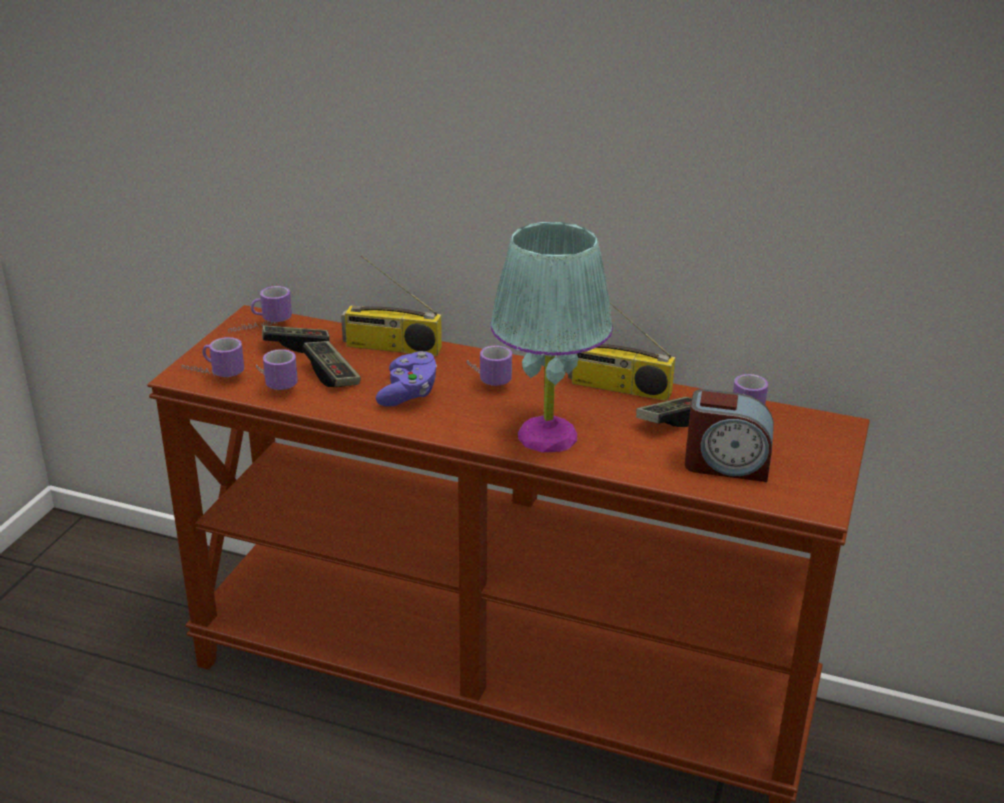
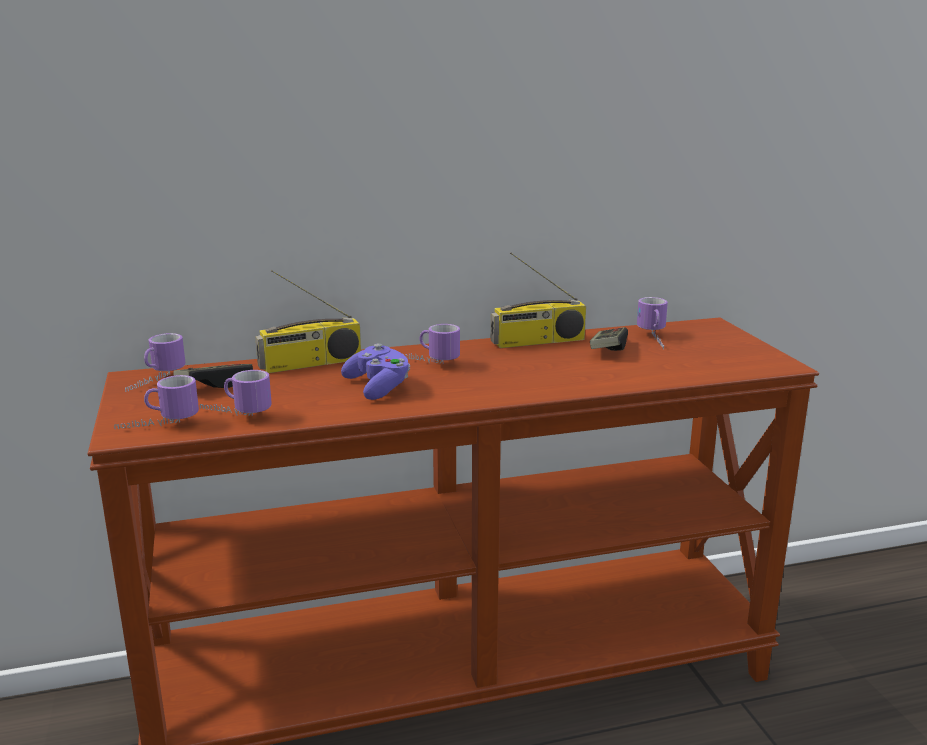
camera: 35 degrees left, 10 degrees down
(332, 374) = (285, 394): game controller -> none
(546, 436) = (537, 381): turquoise table lamp -> none
(726, 465) = (687, 361): alarm clock -> none

